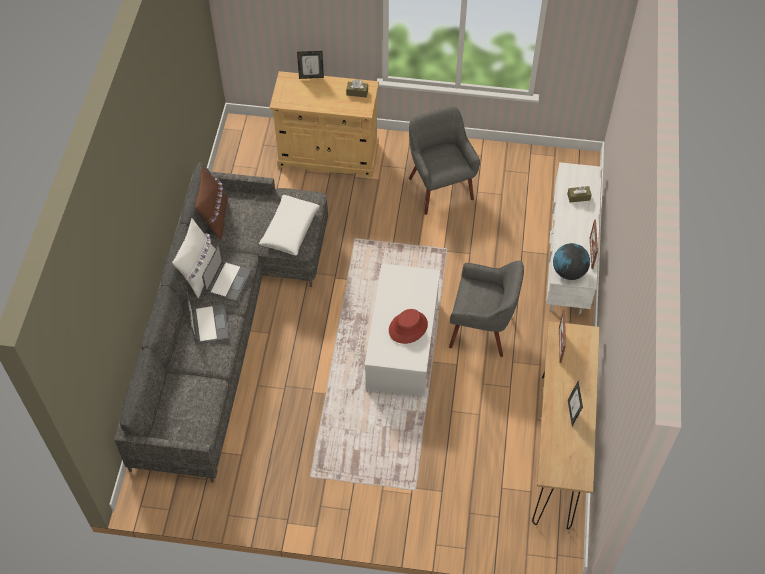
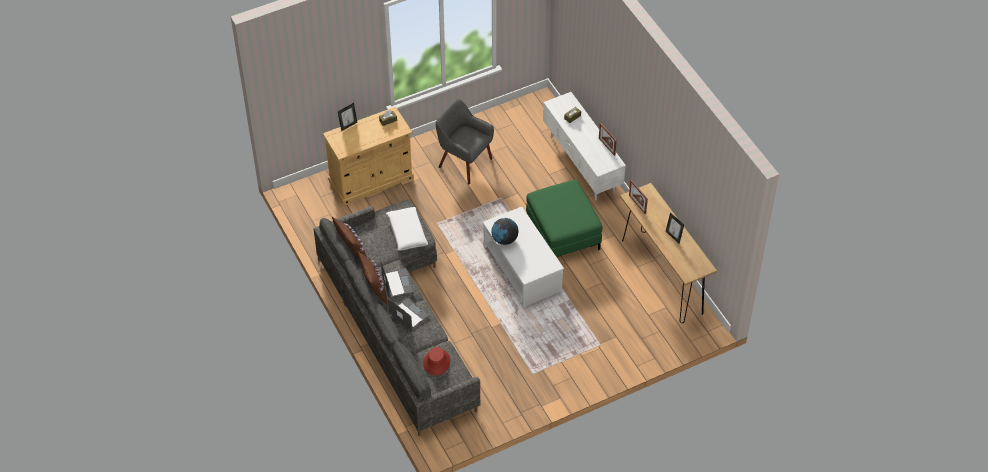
camera: 35 degrees left, 5 degrees down
(199, 273) = (373, 289): white pillow -> brown pillow
(408, 327) = (531, 249): red hat -> red hat (436, 362)
(482, 329) = (563, 234): grey armchair -> green ottoman
(568, 272) = (602, 164): globe -> globe (504, 239)

